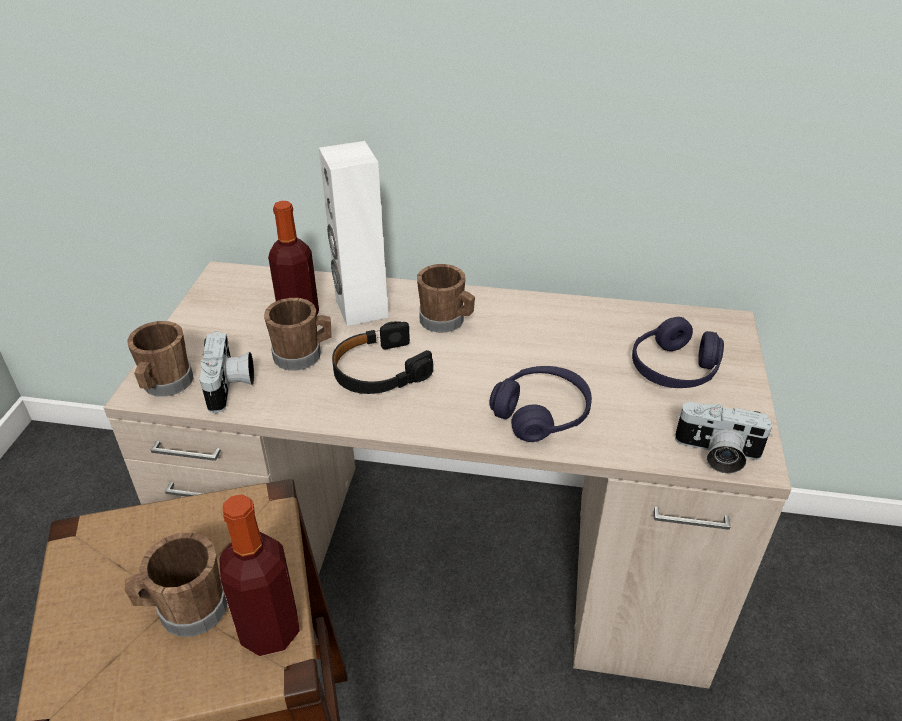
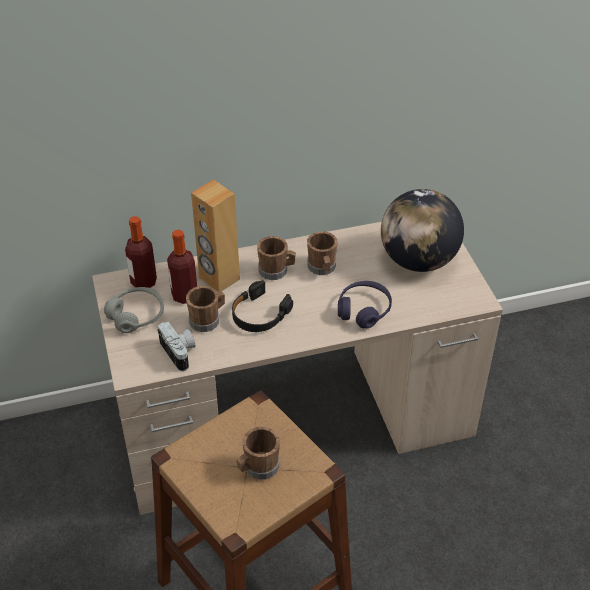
camera: 25 degrees left, 5 degrees up
(165, 385) = (140, 365): brown mug -> brown mug (322, 268)
(218, 322) = (136, 316): none -> grey headphones
(270, 630) = (306, 460): bottle -> bottle (143, 282)
(360, 309) = (219, 278): white speaker -> brown speaker
(673, 369) = (418, 261): purple headphones -> globe
(716, 454) = (461, 303): camera -> none

